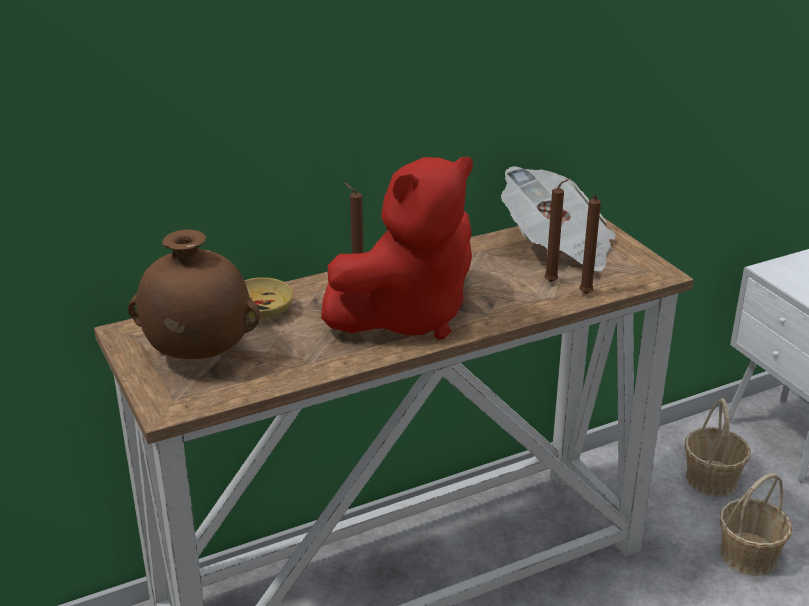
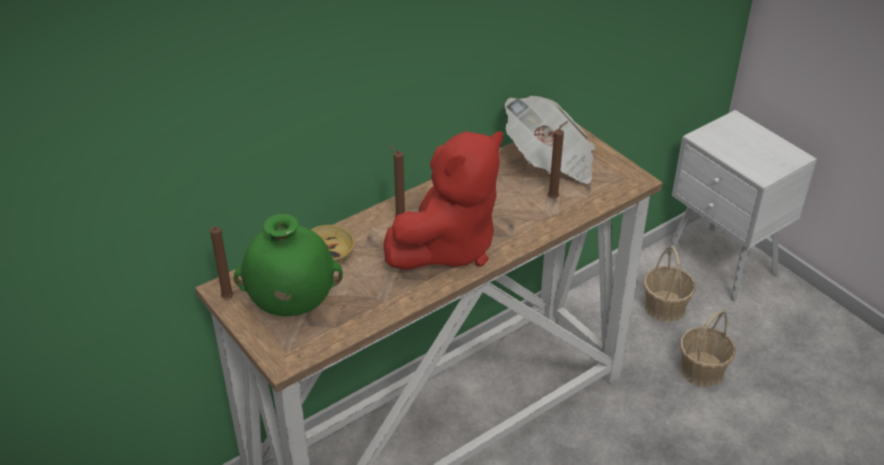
camera: 10 degrees left, 10 degrees up
(197, 355) = (291, 305): brown vase -> green vase
(585, 295) = (582, 208): brown candle -> brown candle (227, 299)

